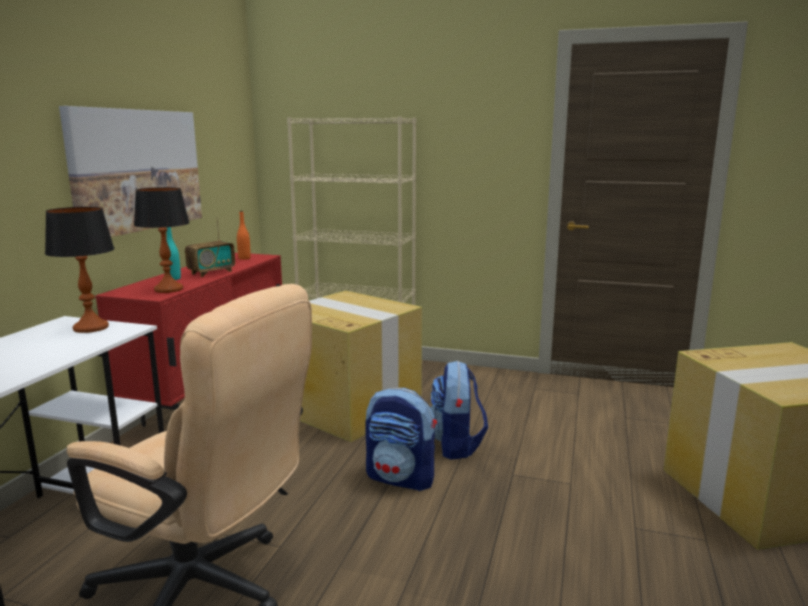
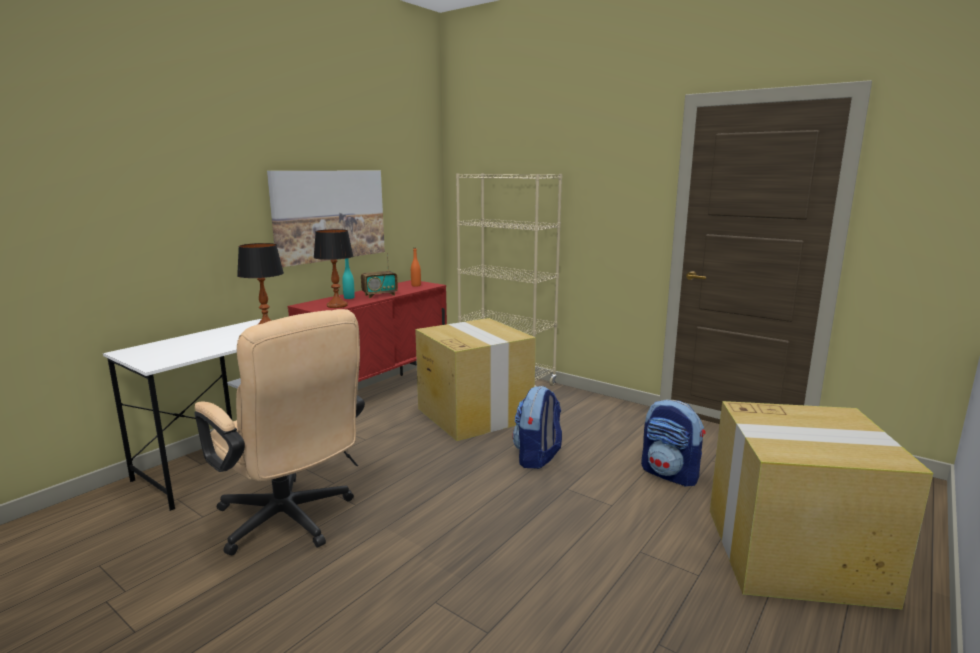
camera: 20 degrees right, 0 degrees up
(401, 478) = (475, 475): backpack -> backpack (670, 474)

